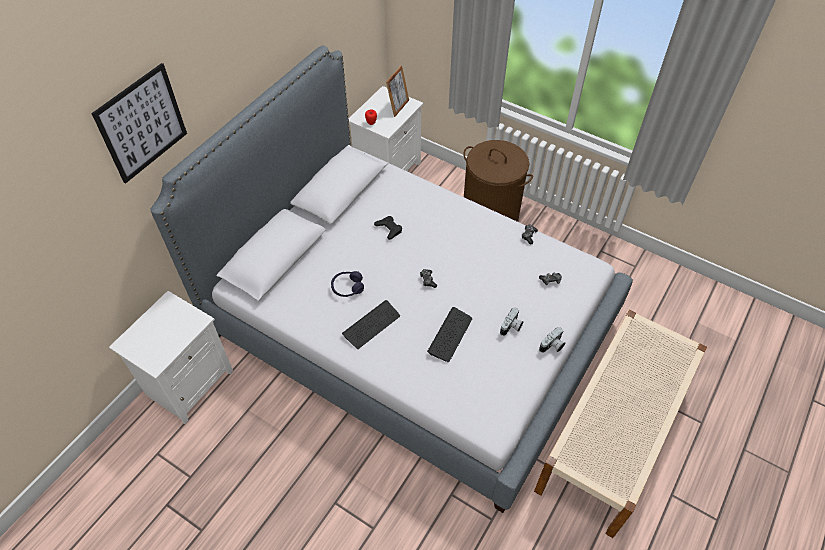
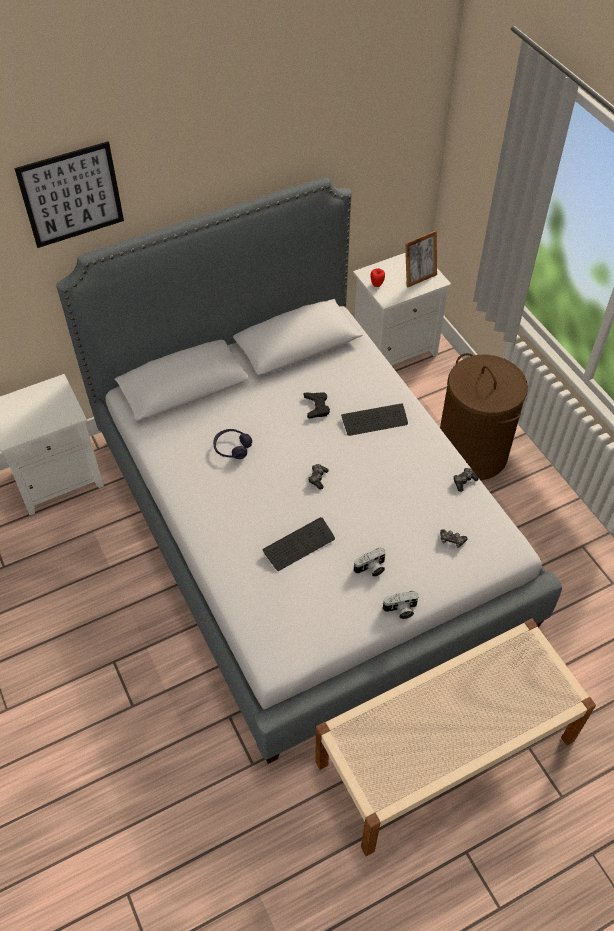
camera: 30 degrees right, 0 degrees up
(371, 325) = (228, 497): keyboard -> keyboard (374, 420)

